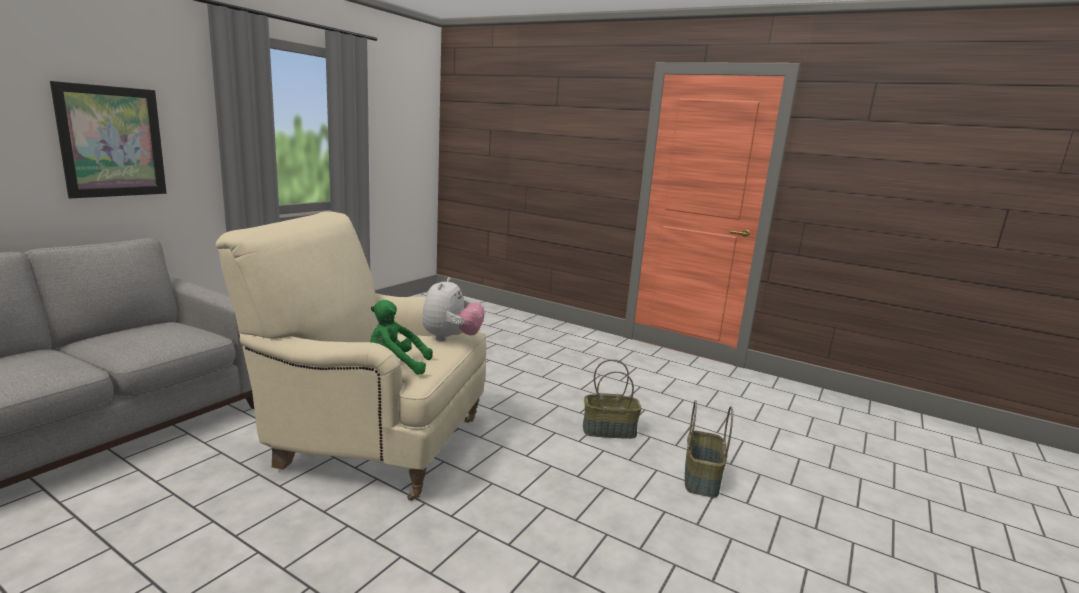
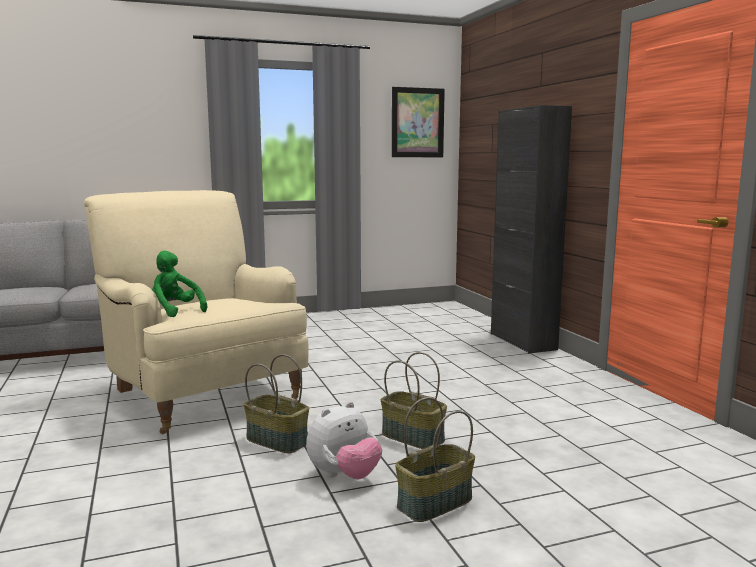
camera: 40 degrees right, 5 degrees down
(112, 142) = (136, 148): picture -> picture (417, 122)
(451, 338) = (256, 303): plush toy -> plush toy (344, 476)
(524, 468) = (278, 441): none -> basket
(547, 323) = (522, 341): none -> black cabinet

